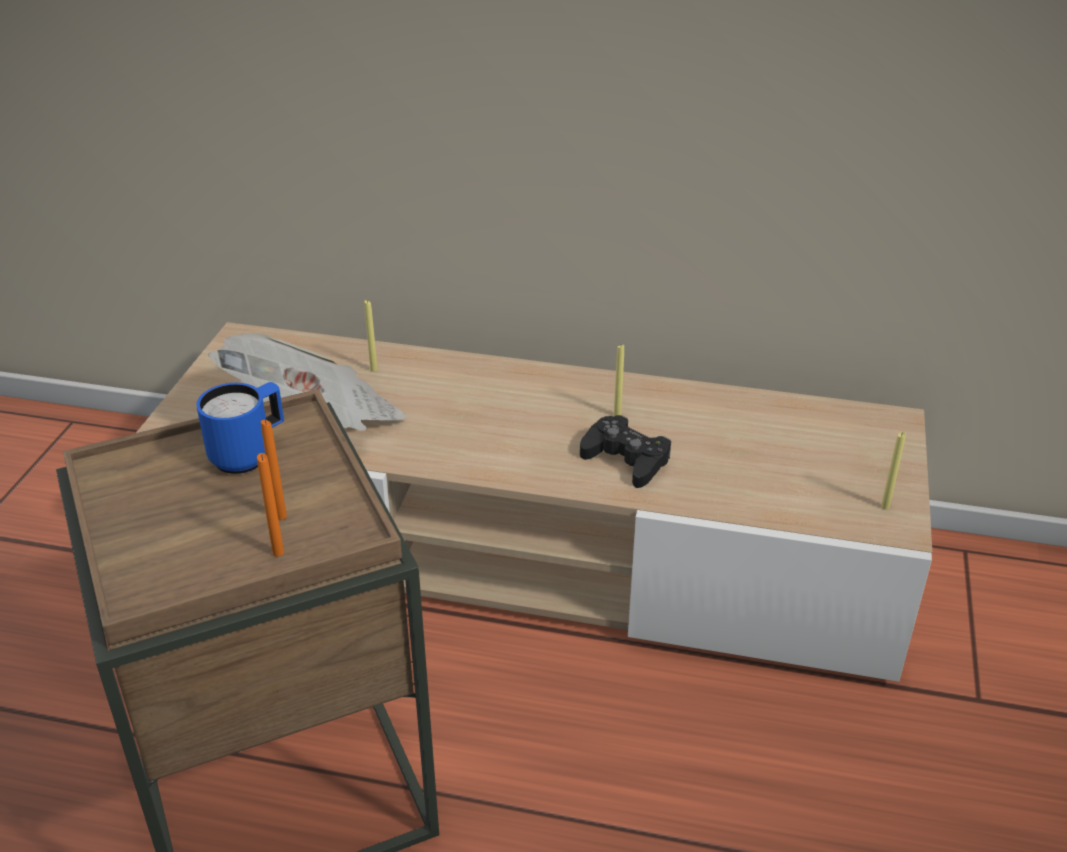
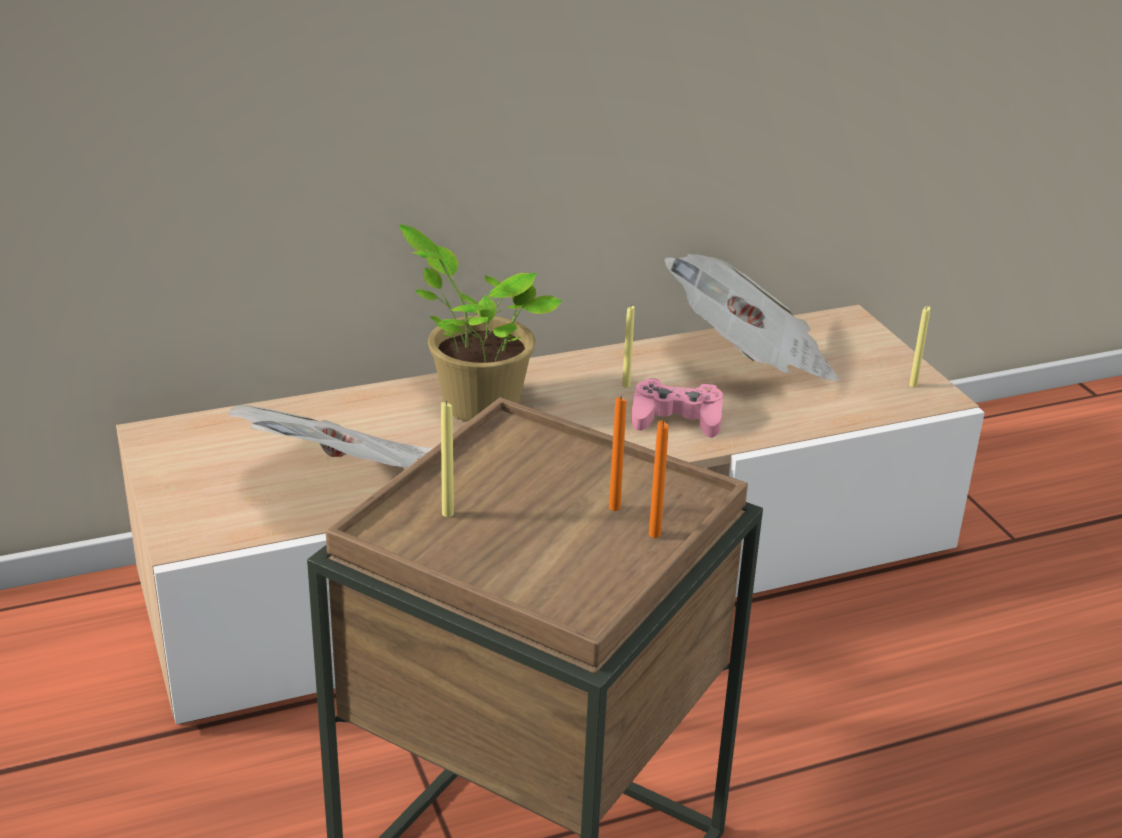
camera: 35 degrees left, 5 degrees down
(249, 454) = (509, 472): blue mug -> none
(373, 369) = (344, 419): yellow candle -> yellow candle (447, 513)
(480, 389) = (475, 403): none -> potted plant
(626, 459) = (676, 418): black game controller -> pink game controller
(752, 428) = (749, 360): none -> newspaper

